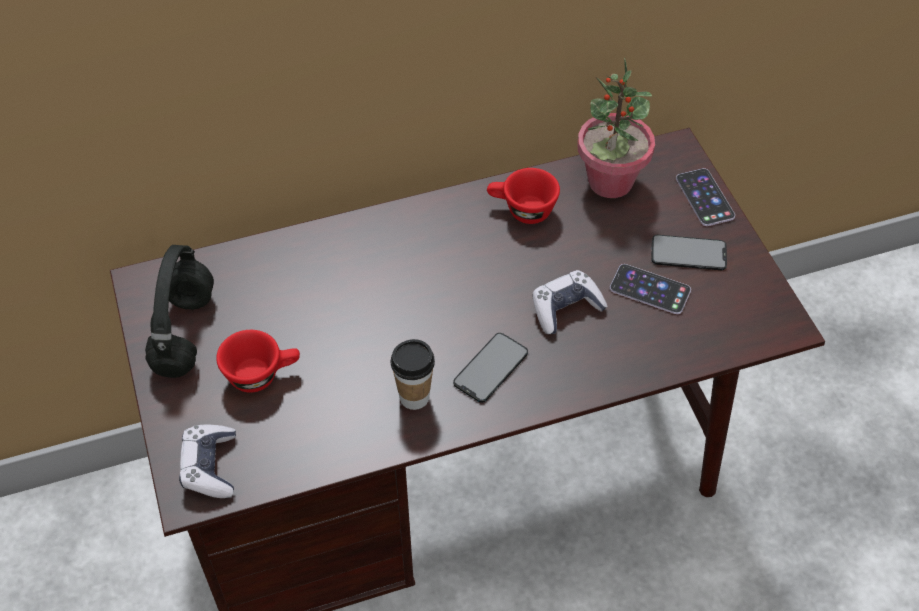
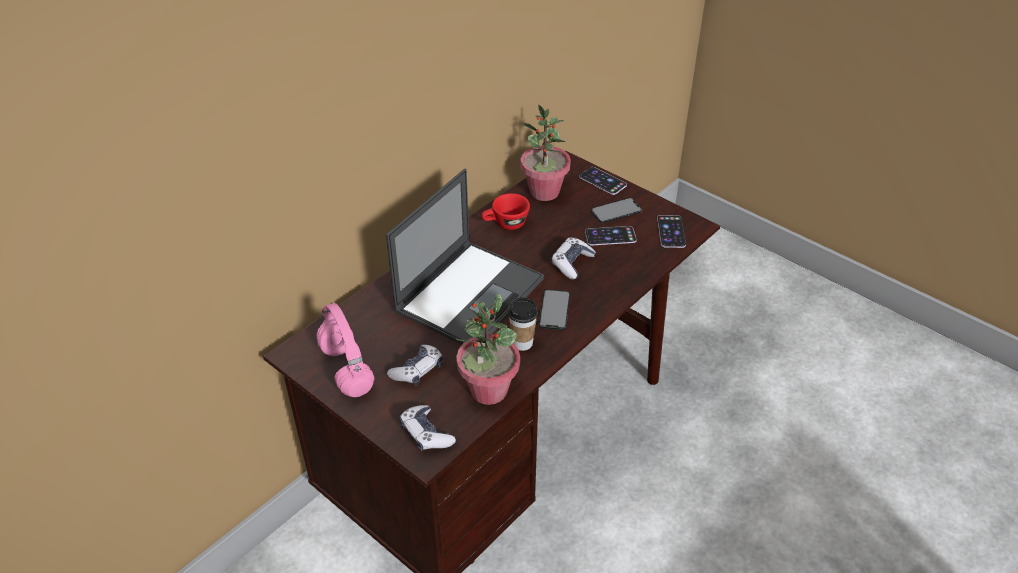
camera: 30 degrees left, 10 degrees down
(184, 331) = (345, 369): black headphones -> pink headphones
(262, 374) = (417, 370): red cup -> game controller
(324, 444) = (488, 390): none -> potted plant
(402, 294) = (470, 293): none -> laptop
(743, 320) = (671, 231): none -> phone

